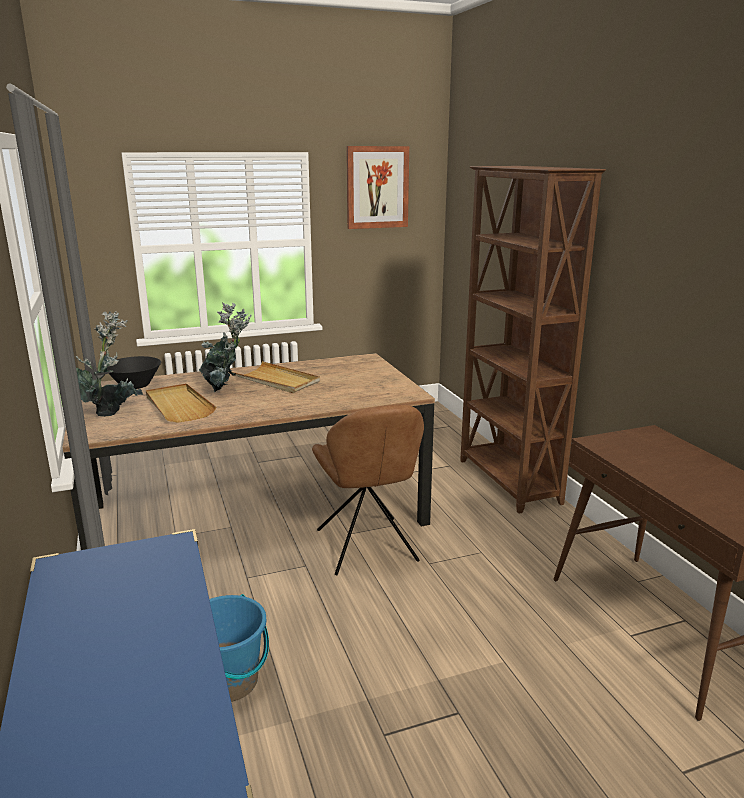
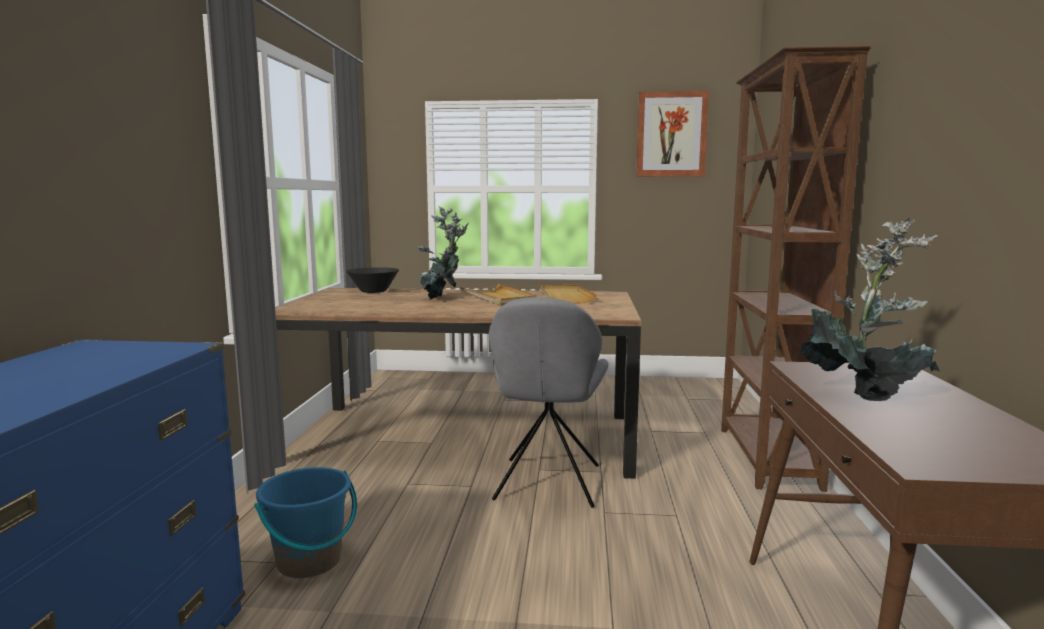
camera: 25 degrees right, 10 degrees down
(107, 412) = (325, 301): potted plant -> potted plant (866, 394)
(178, 406) = (386, 303): beige tray -> beige tray (565, 297)
(367, 548) = (547, 484): brown chair -> grey chair

